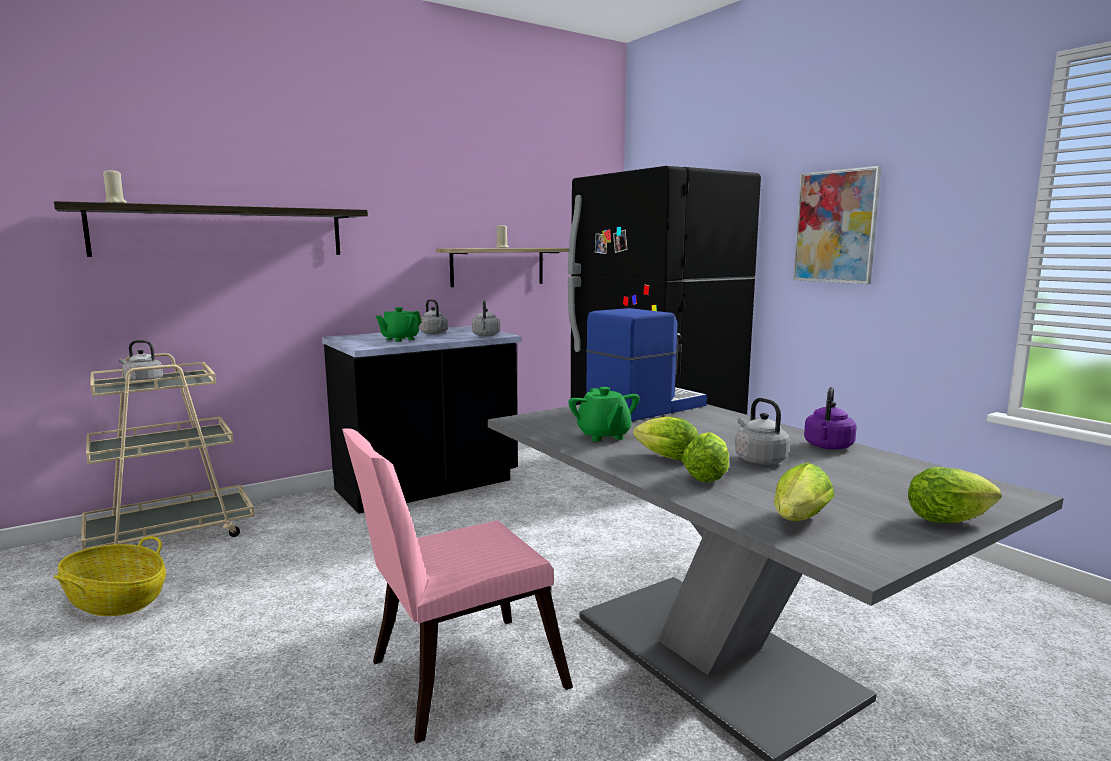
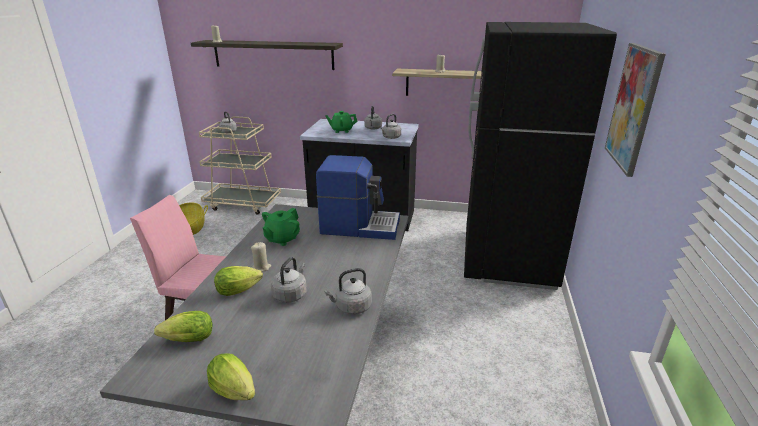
camera: 45 degrees right, 15 degrees up
(663, 457) = (261, 267): lettuce -> beige candle
(828, 447) = (351, 307): purple kettle -> grey kettle

